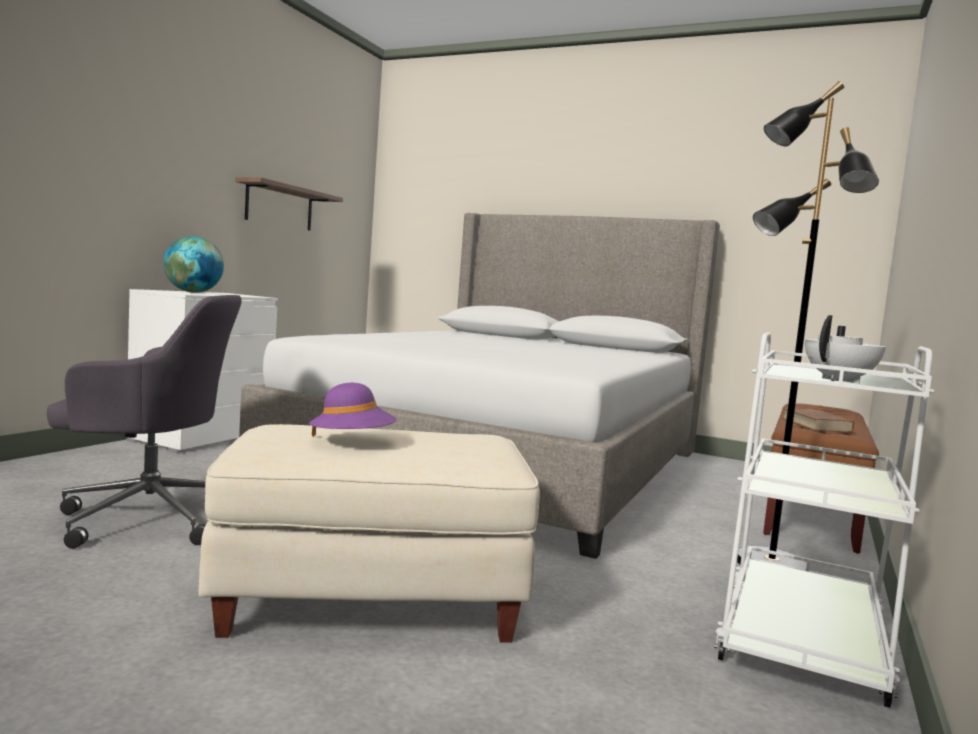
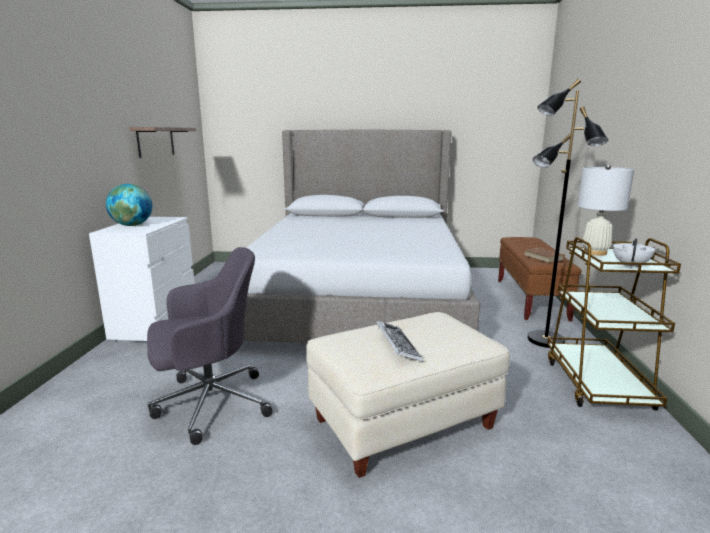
camera: 20 degrees left, 10 degrees up
(352, 442) = (397, 345): purple hat -> keyboard
(801, 640) = (597, 383): white cart -> brown cart
(810, 370) = (594, 252): none -> white table lamp

